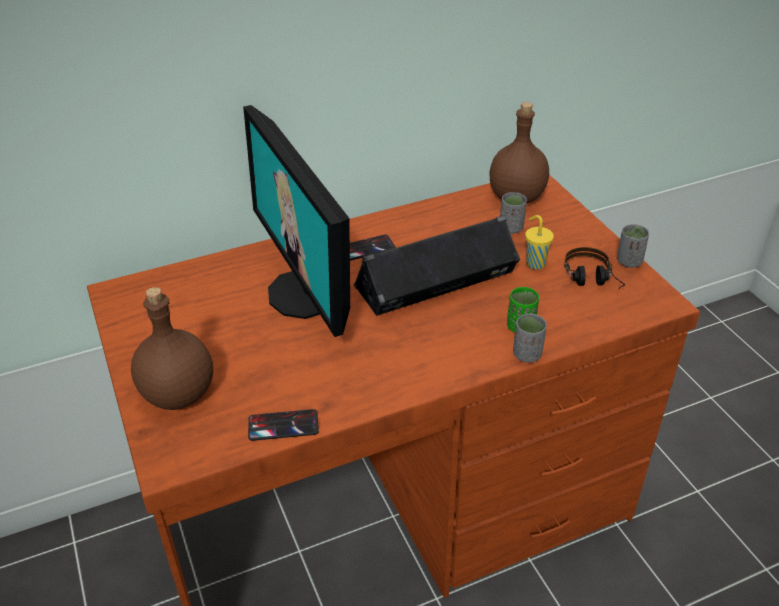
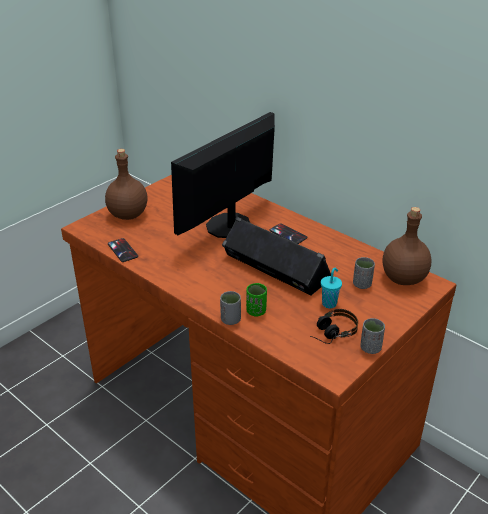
camera: 65 degrees right, 5 degrees down
(534, 263) = (329, 303): yellow cup -> turquoise cup

